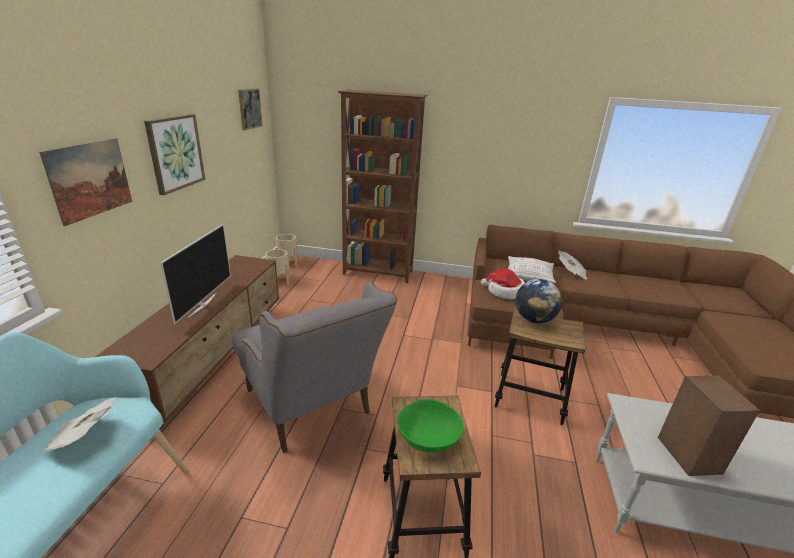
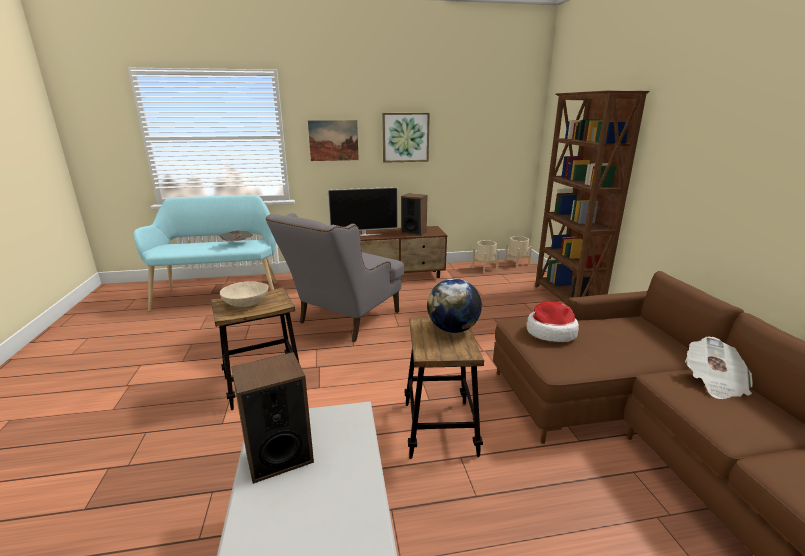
camera: 70 degrees right, 5 degrees down
(239, 273) = (413, 232): none -> speaker
(249, 109) = (508, 115): picture -> none
(428, 437) = (246, 303): green bowl -> beige bowl
(528, 276) = (627, 345): pillow -> none

